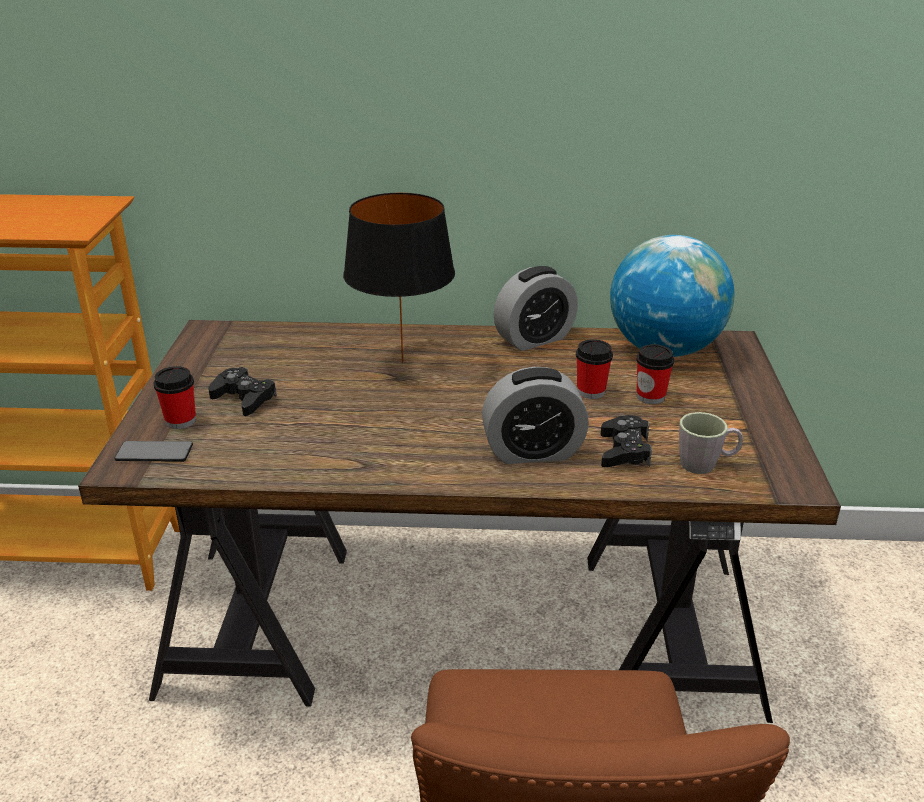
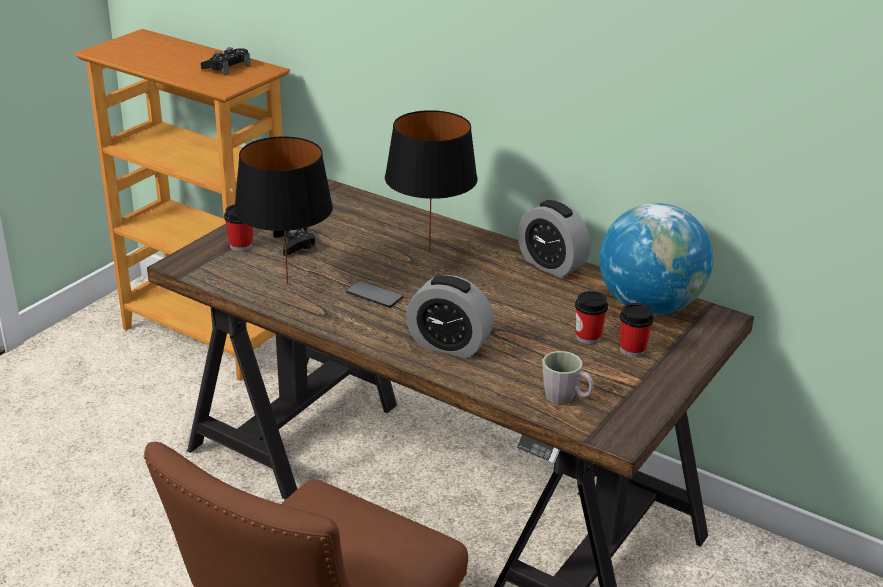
camera: 30 degrees right, 0 degrees up
(154, 453) = (206, 261): phone -> phone (374, 295)
(285, 446) = (288, 284): none -> black table lamp
(534, 339) = (551, 265): alarm clock -> alarm clock turned 45 degrees clockwise
(591, 391) = (545, 318): cup -> cup (632, 350)
(624, 451) = (516, 367): black game controller -> black game controller (227, 67)

